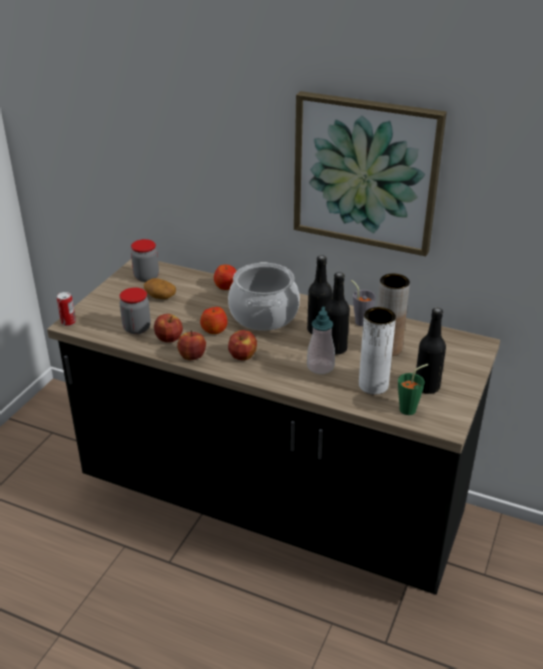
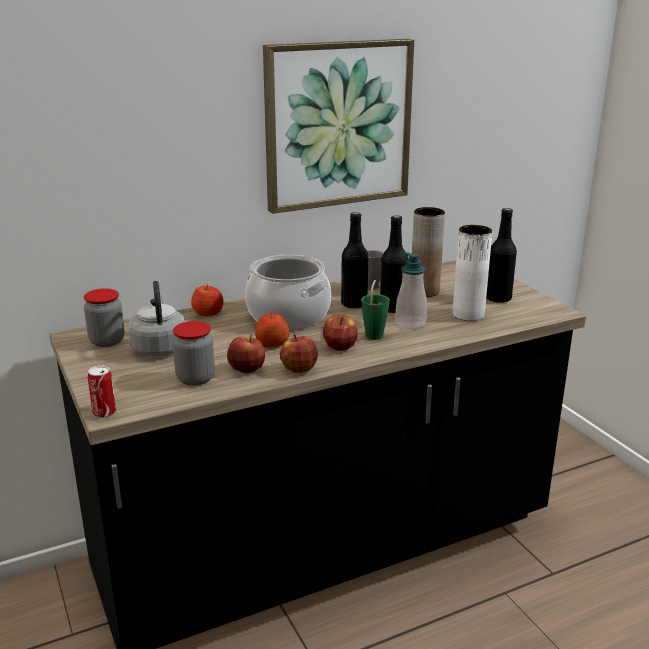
camera: 50 degrees left, 10 degrees down
(160, 296) = (159, 347): potato -> grey kettle
(411, 408) = (519, 314): green cup -> green cup (375, 334)

